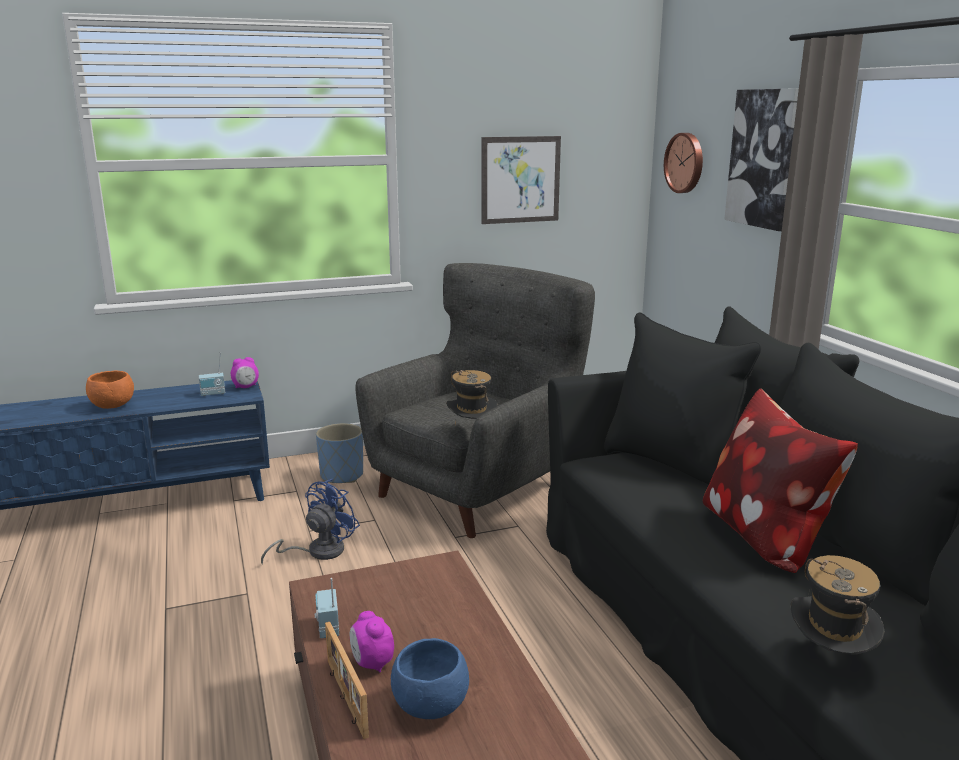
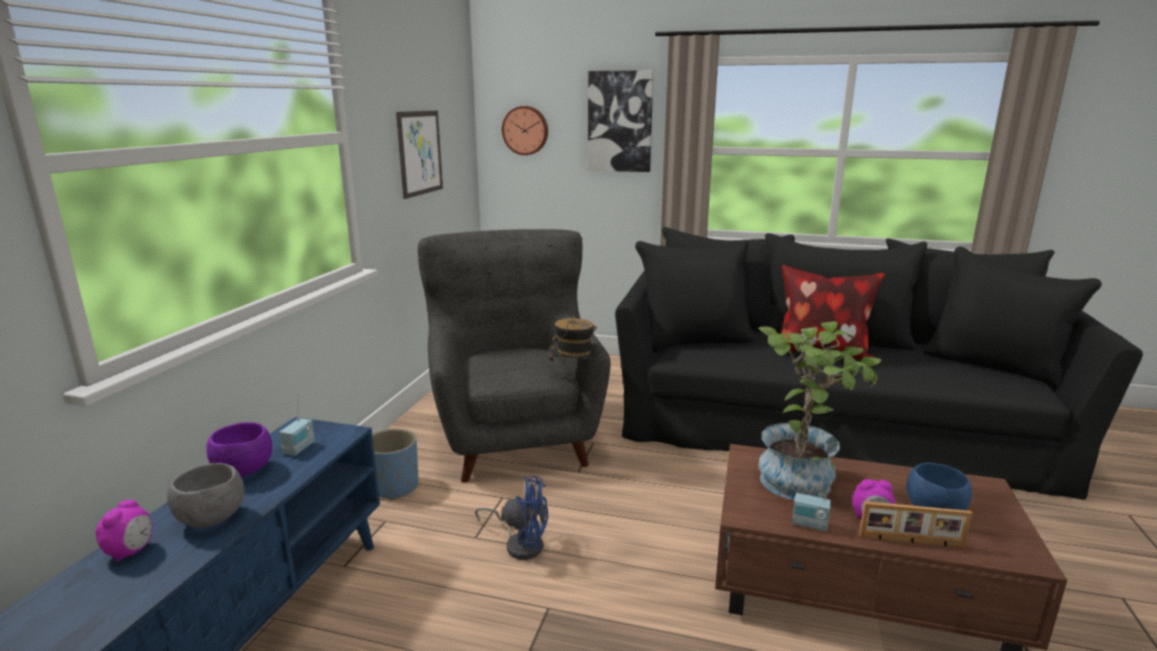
camera: 55 degrees left, 0 degrees up
(112, 406) = (212, 519): orange bowl -> grey bowl
(171, 393) = (244, 471): none -> purple bowl
(246, 387) = (315, 427): alarm clock -> alarm clock (131, 552)
(318, 551) = (520, 543): blue fan -> blue fan turned 120 degrees clockwise
(423, 606) = (803, 478): none -> potted plant
(828, 662) = (957, 384): hat -> none

